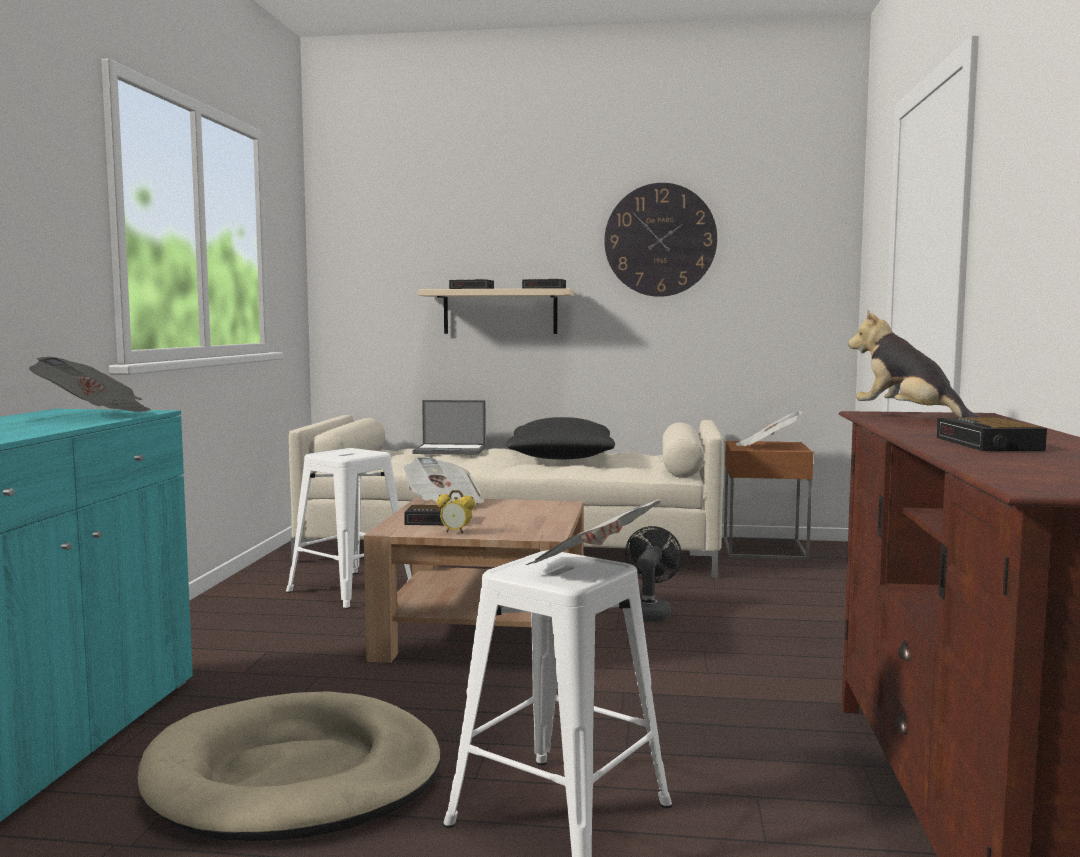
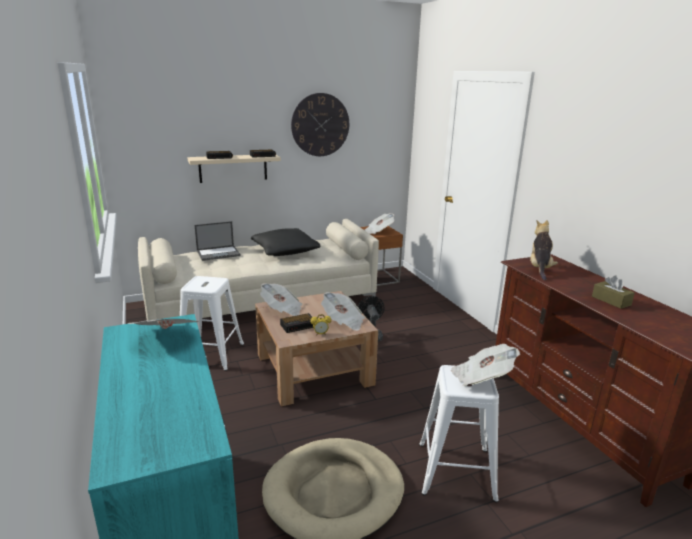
camera: 30 degrees left, 15 degrees up
(520, 527) = (343, 322): none -> newspaper
(908, 418) = (539, 268): plush toy -> plush toy turned 75 degrees clockwise
(989, 444) = (611, 301): alarm clock -> brown tissue box

